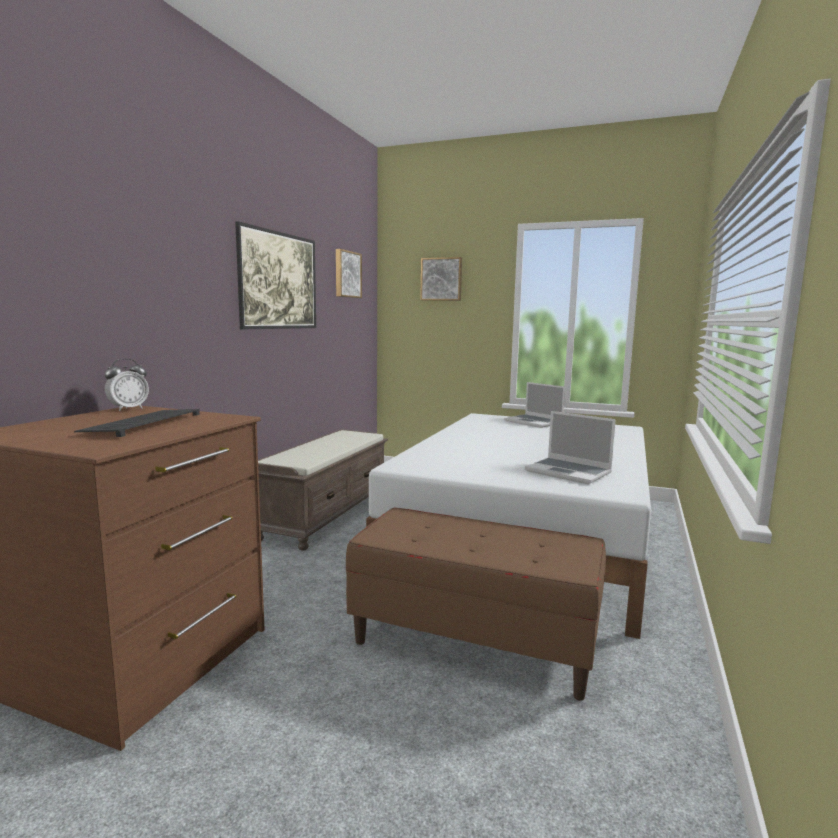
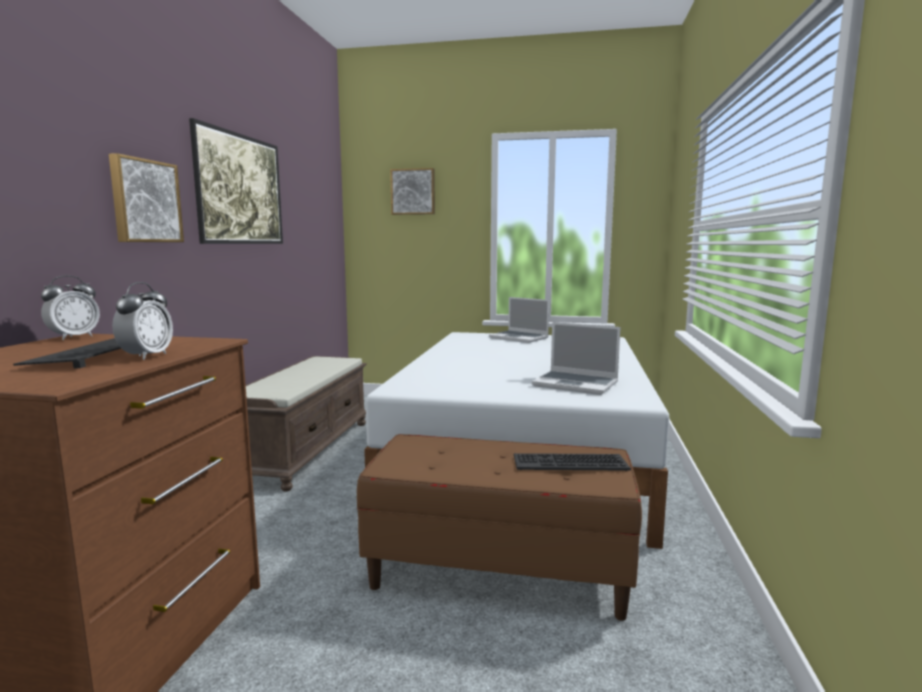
camera: 10 degrees left, 0 degrees up
(174, 429) = (146, 356): none -> alarm clock
(346, 274) = (311, 185): picture -> picture (145, 201)
(542, 547) = (569, 463): none -> keyboard

